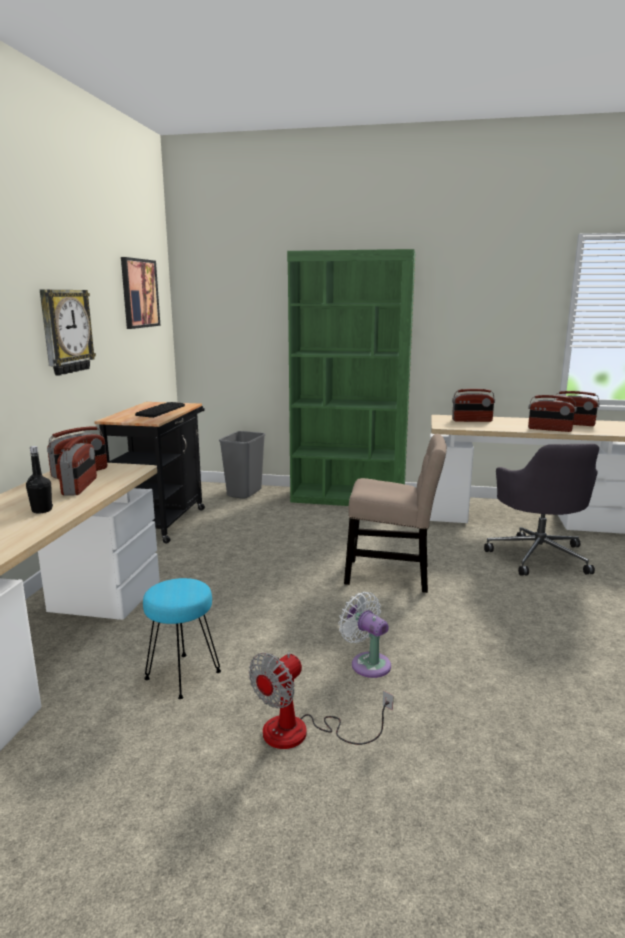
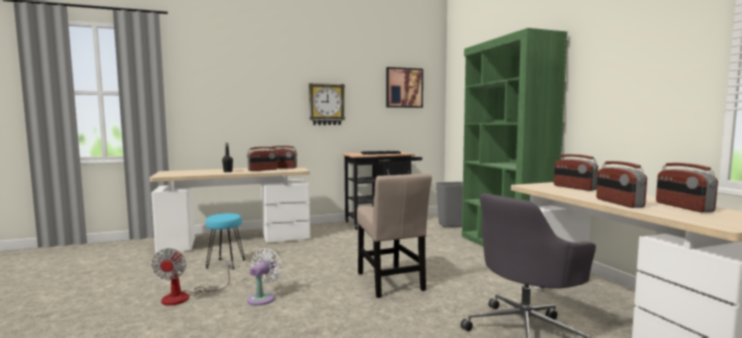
camera: 60 degrees right, 10 degrees down
(302, 733) = (185, 296): fan -> fan turned 105 degrees counterclockwise

